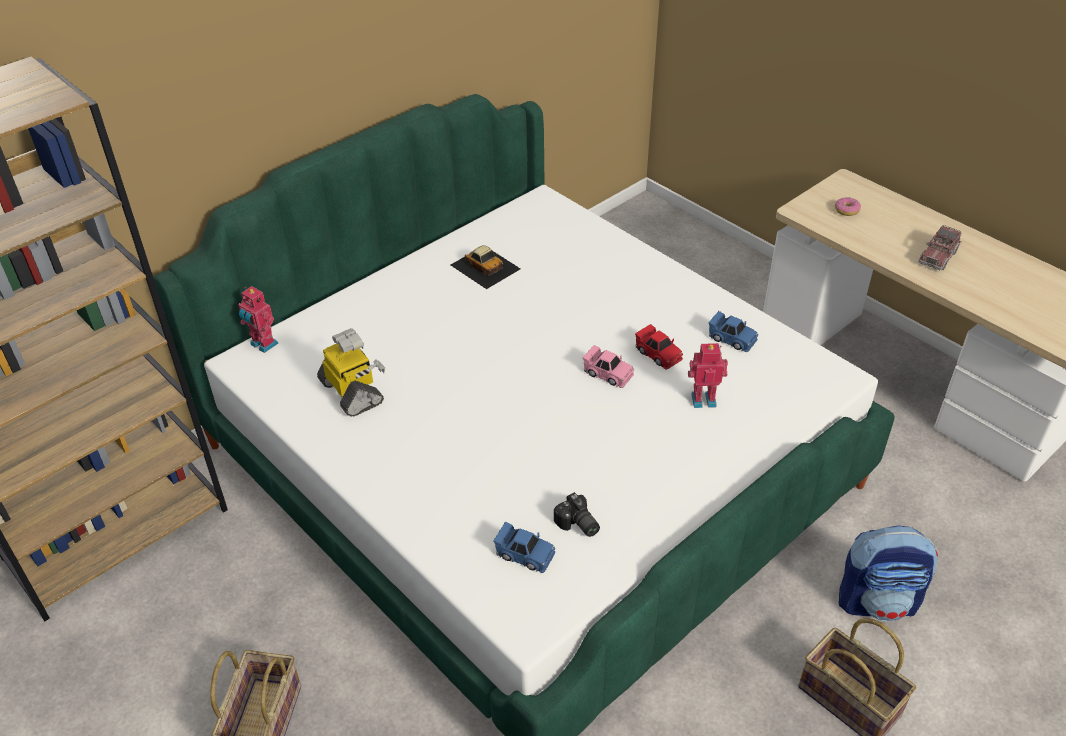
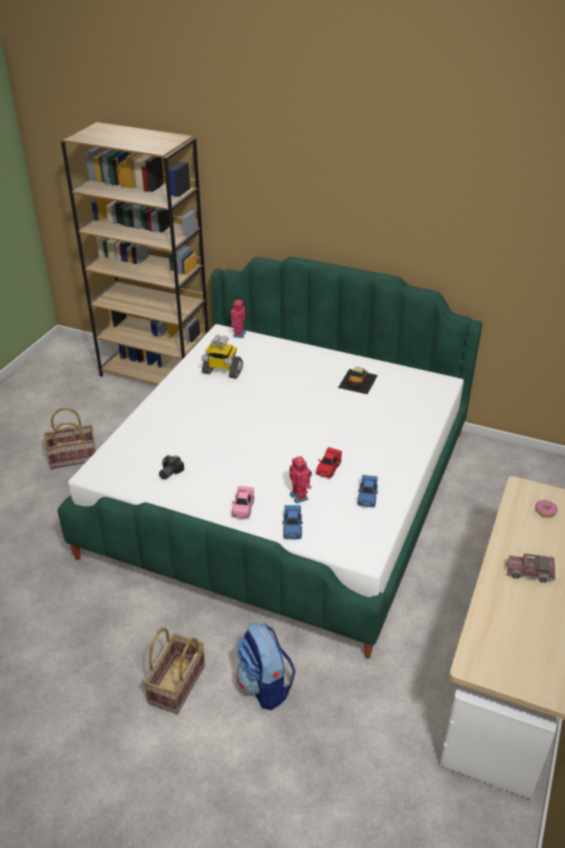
camera: 65 degrees right, 5 degrees down
(353, 392) = (222, 371): toy robot -> toy robot turned 75 degrees clockwise
(525, 554) = (139, 460): blue toy car -> blue toy car (292, 527)
(608, 374) = (296, 452): pink toy car -> pink toy car (243, 508)

